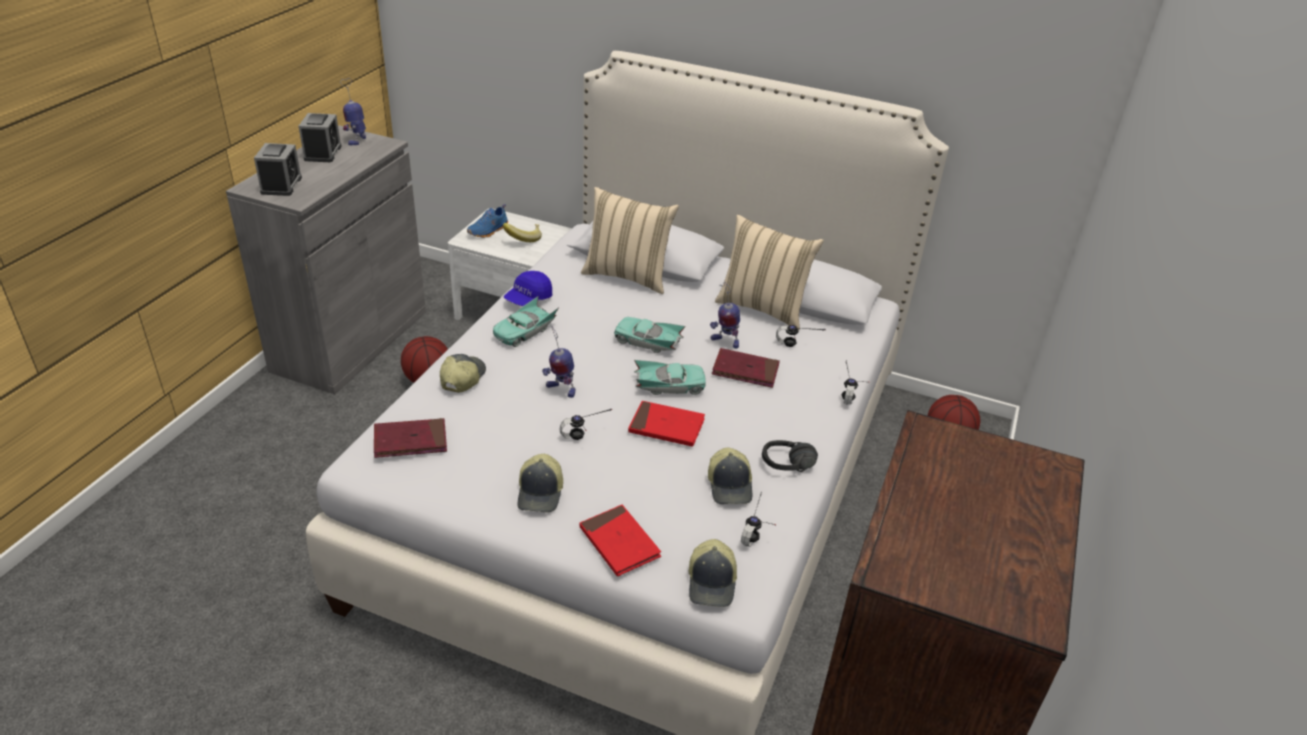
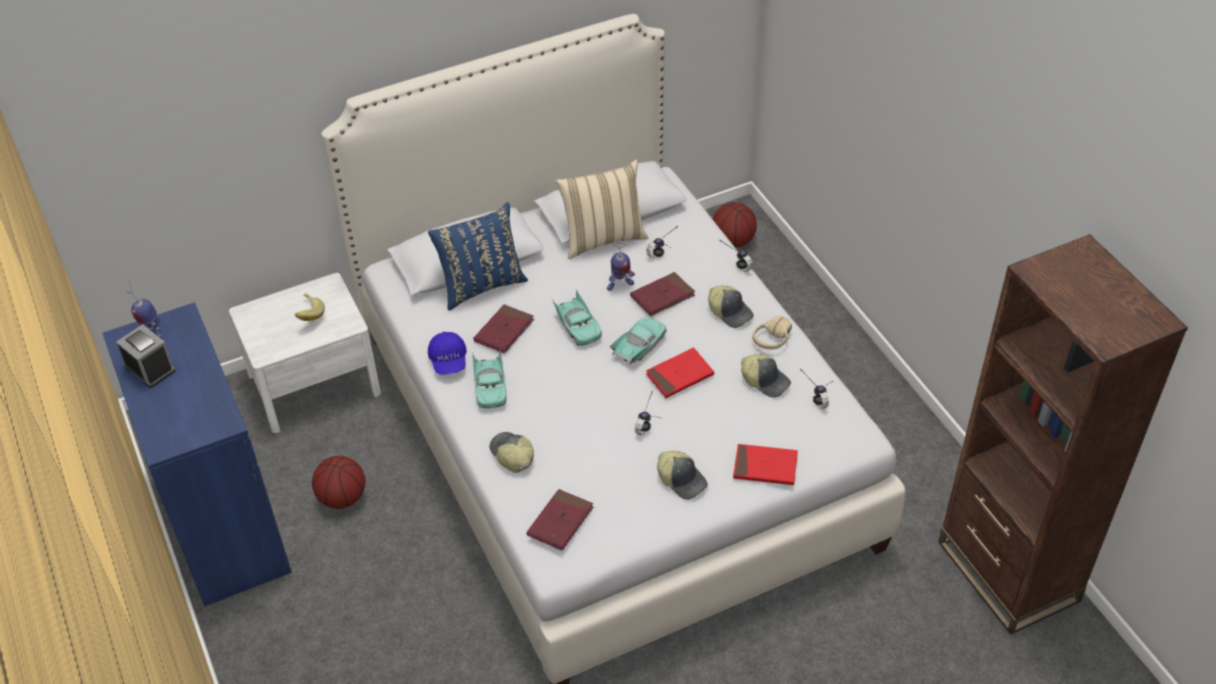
camera: 45 degrees left, 10 degrees up
(281, 185) = (183, 423): alarm clock -> none
(350, 341) = (223, 523): grey cabinet -> blue cabinet
(488, 231) = (268, 330): blue shoe -> none
(560, 389) = (584, 407): toy robot -> none
(594, 309) = (504, 331): none -> red book
(627, 276) = (481, 285): beige pillow -> blue pillow
(647, 342) = (578, 326): turquoise toy car -> turquoise toy car turned 90 degrees counterclockwise
(712, 583) = (837, 443): cap -> cap (730, 312)
(789, 470) = (778, 342): black headphones -> beige headphones

